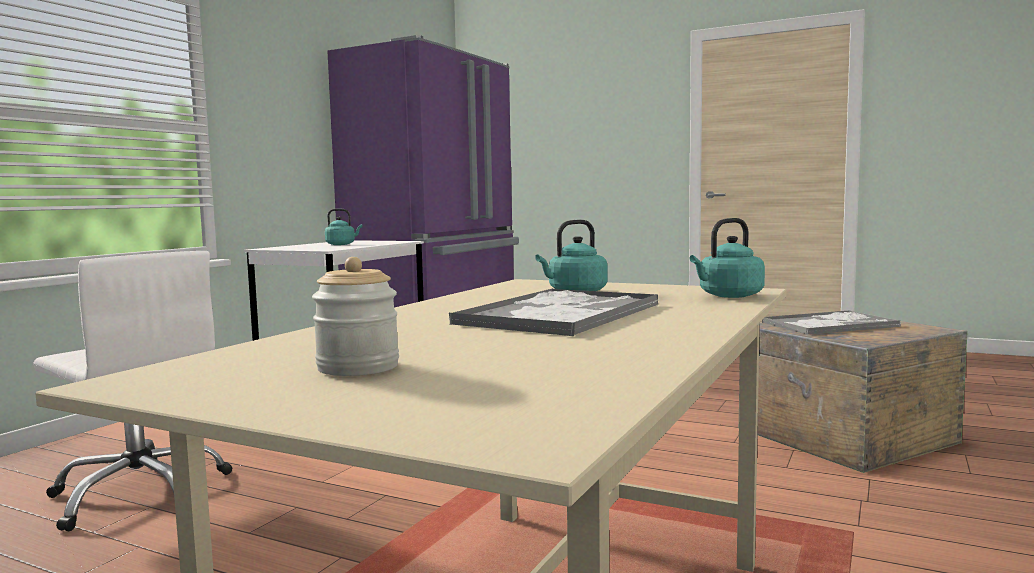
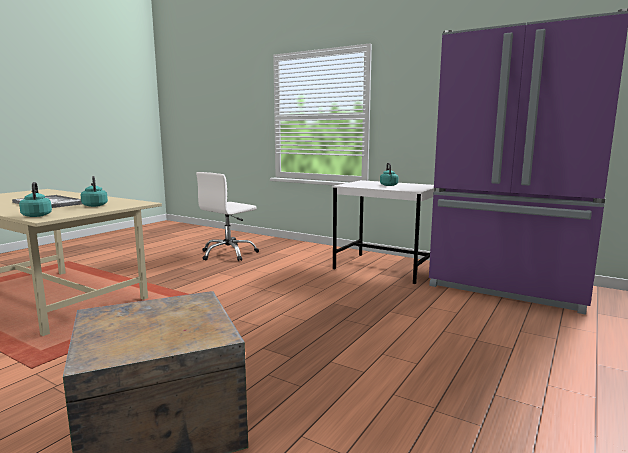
camera: 95 degrees right, 5 degrees up
(358, 367) = (20, 195): jar -> none
(830, 324) = (172, 319): tray -> none

